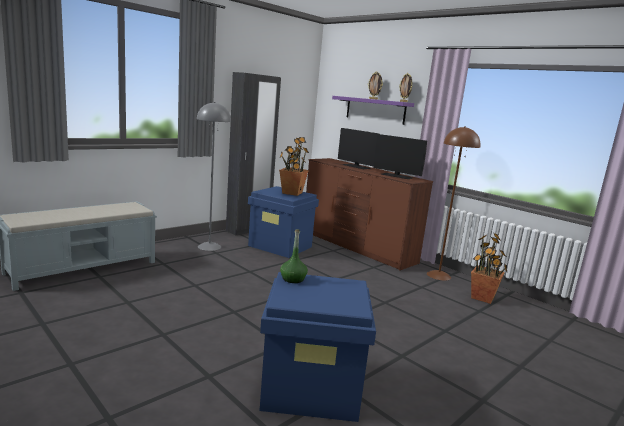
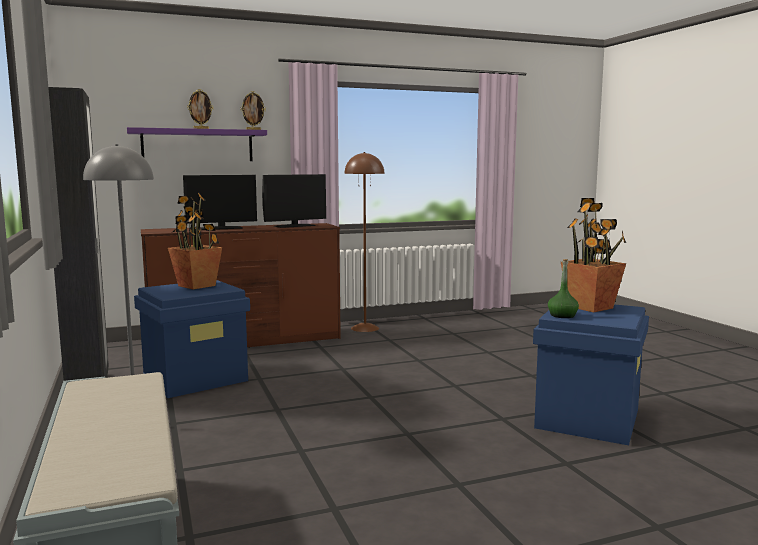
camera: 65 degrees left, 5 degrees down
(482, 298) = (427, 326): potted plant -> potted plant (591, 307)

